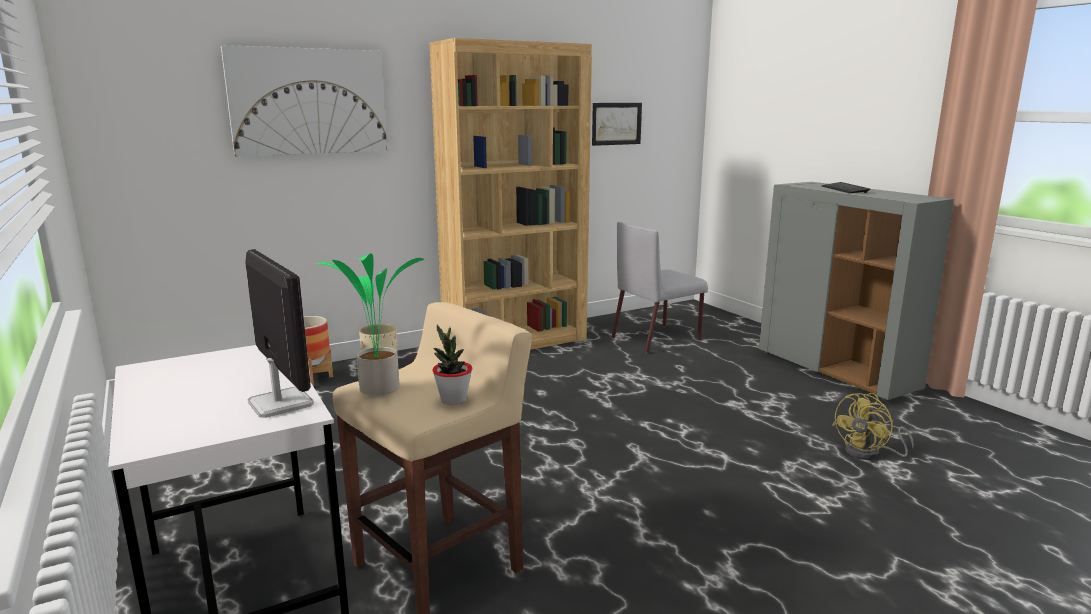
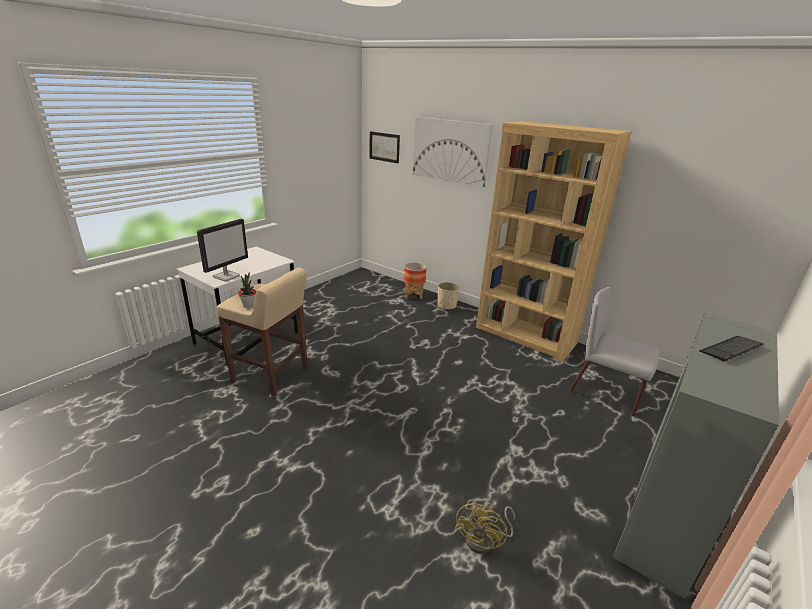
camera: 65 degrees right, 10 degrees up
(376, 390) = (256, 290): potted plant -> none
(616, 123) = (684, 206): picture -> picture (384, 147)
(869, 453) = (485, 540): yellow fan -> yellow fan turned 90 degrees counterclockwise

